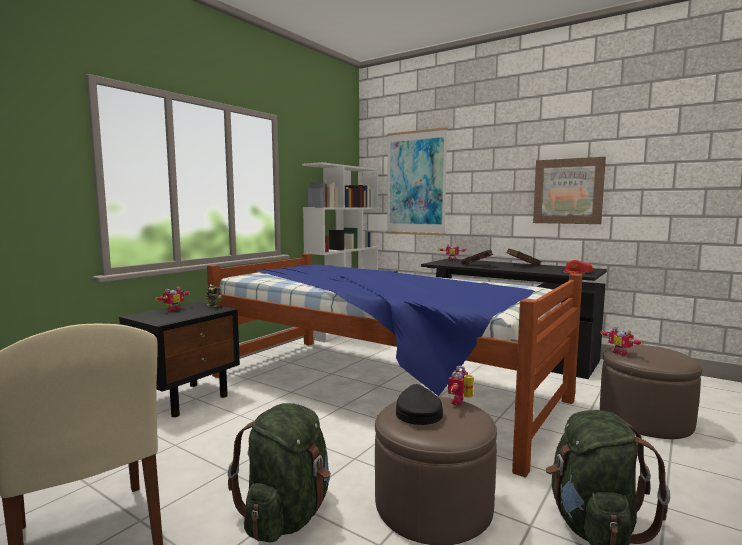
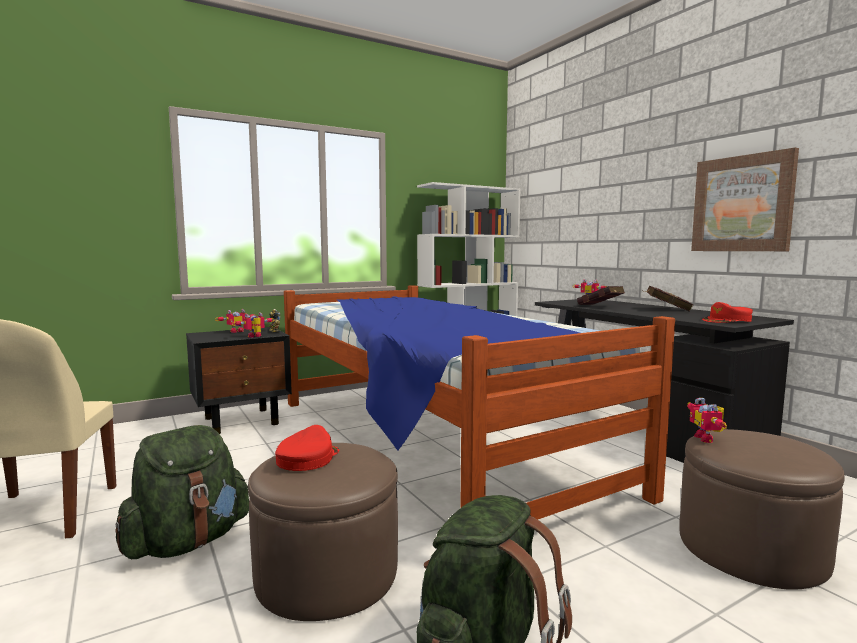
camera: 25 degrees right, 0 degrees up
(416, 183) = (559, 203): picture -> none
(417, 413) = (307, 458): black cap -> red cap
(461, 402) = (373, 456): toy robot -> toy robot (255, 337)

